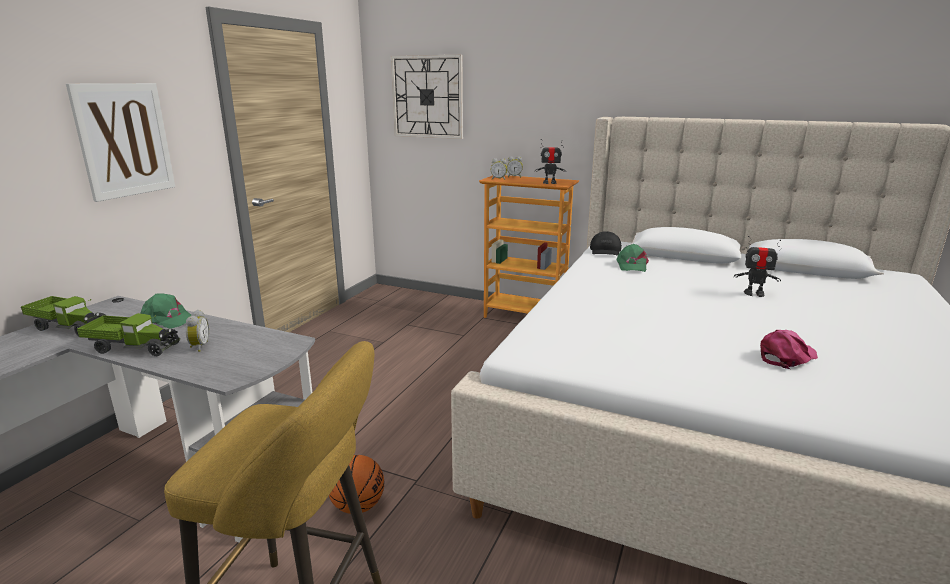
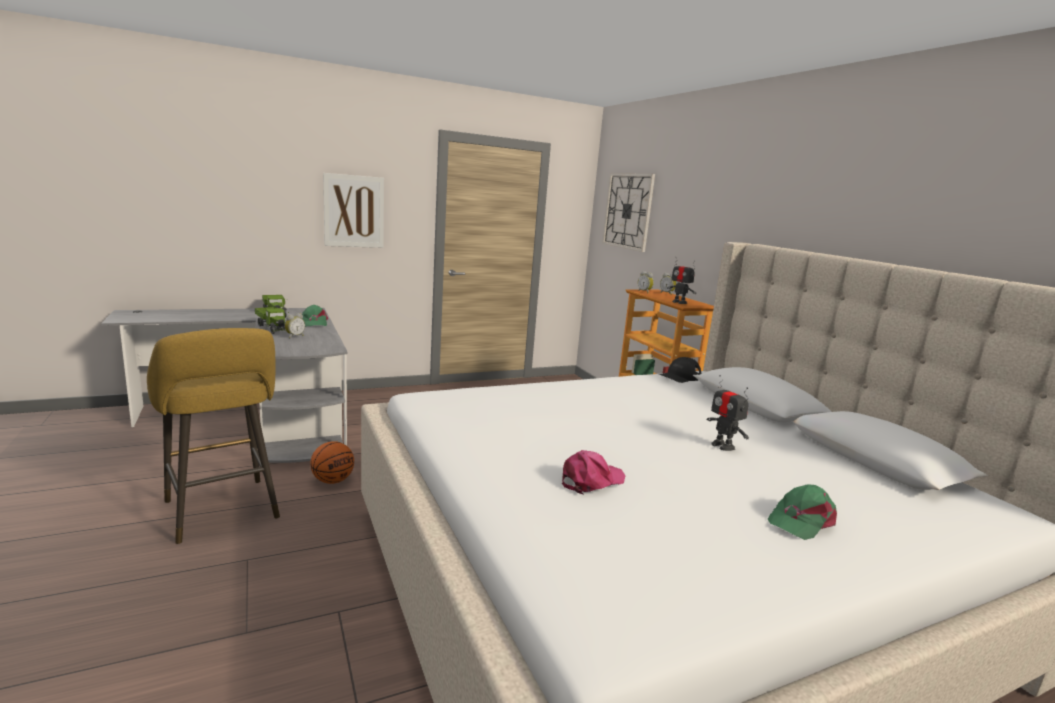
camera: 40 degrees right, 5 degrees down
(631, 265) = (668, 391): green cap -> green cap (800, 520)
(786, 357) = (591, 480): pink cap -> pink cap turned 45 degrees counterclockwise

